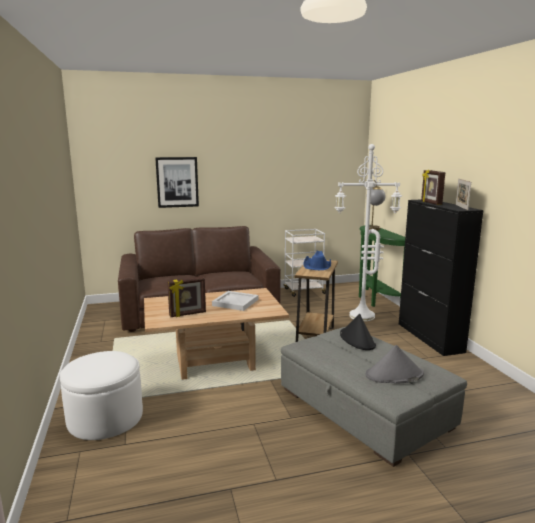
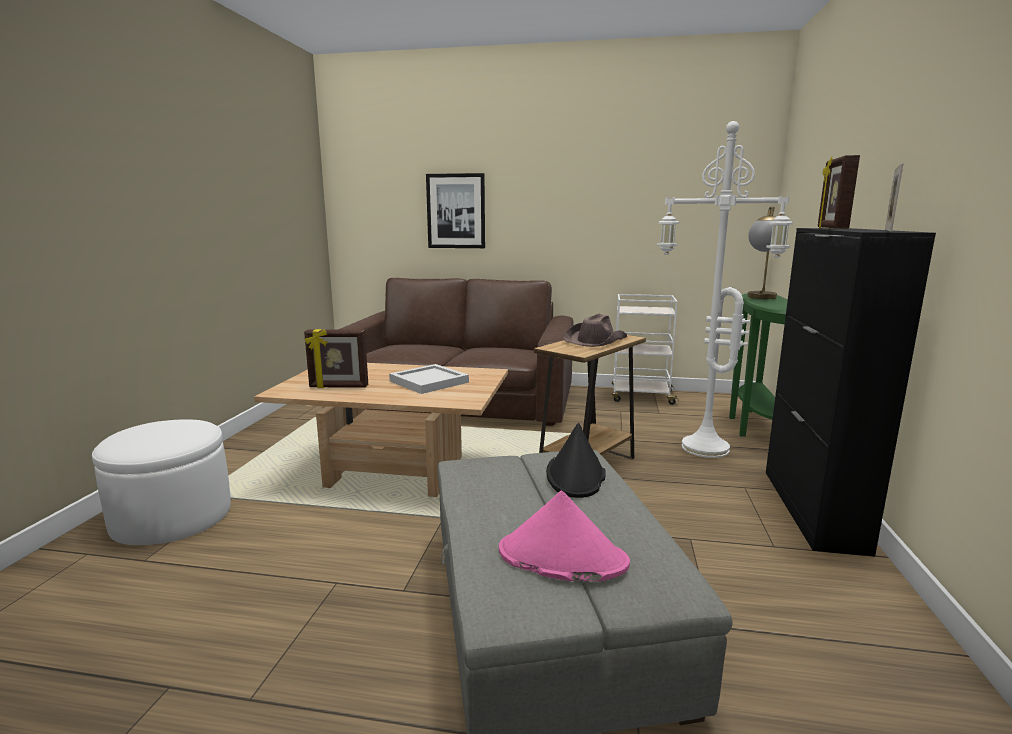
camera: 25 degrees right, 0 degrees up
(317, 266) = (595, 340): blue hat -> brown hat
(394, 375) = (561, 557): grey hat -> pink hat

